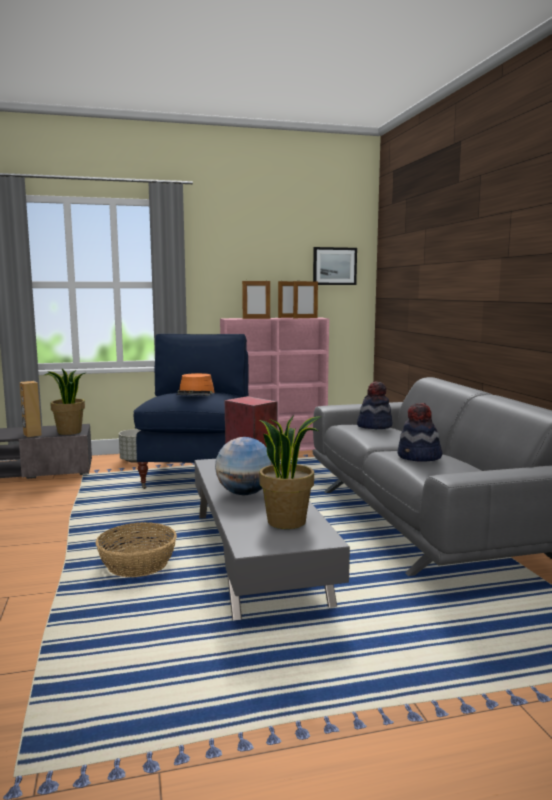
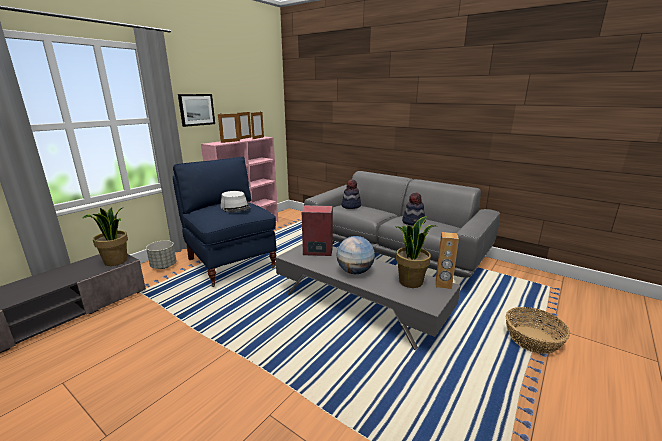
camera: 40 degrees left, 10 degrees up
(32, 435) = (82, 274): brown speaker -> brown speaker (443, 284)
(138, 564) = (309, 343): basket -> basket (532, 339)
(195, 393) = (235, 207): orange hat -> grey hat
(334, 266) = (263, 99): picture -> picture (196, 109)

